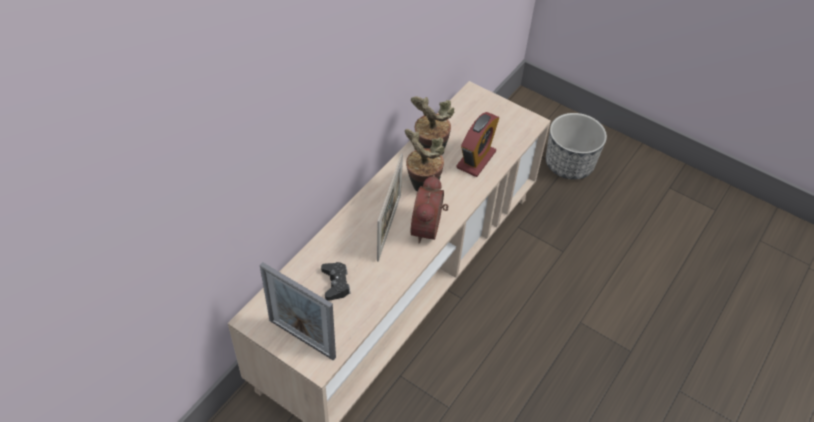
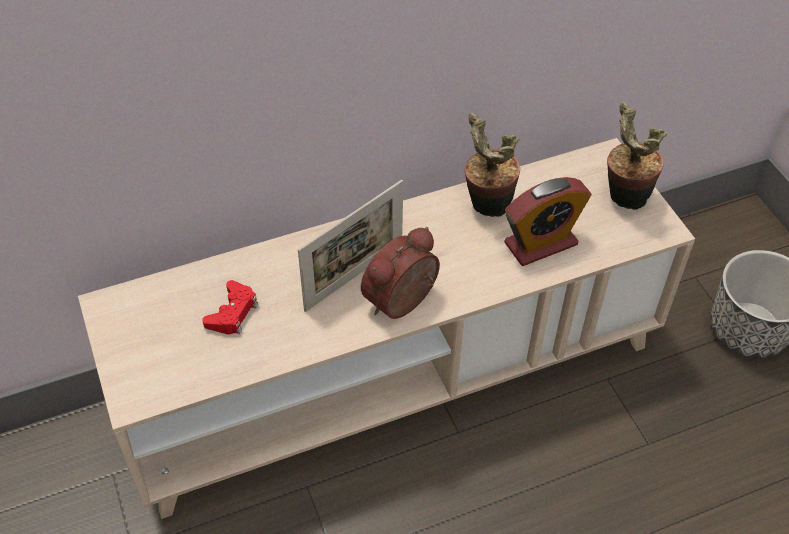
camera: 35 degrees right, 0 degrees up
(302, 339) = (140, 358): picture frame -> none
(336, 283) = (232, 313): black game controller -> red game controller
(421, 186) = (438, 245): potted plant -> potted plant (623, 197)

